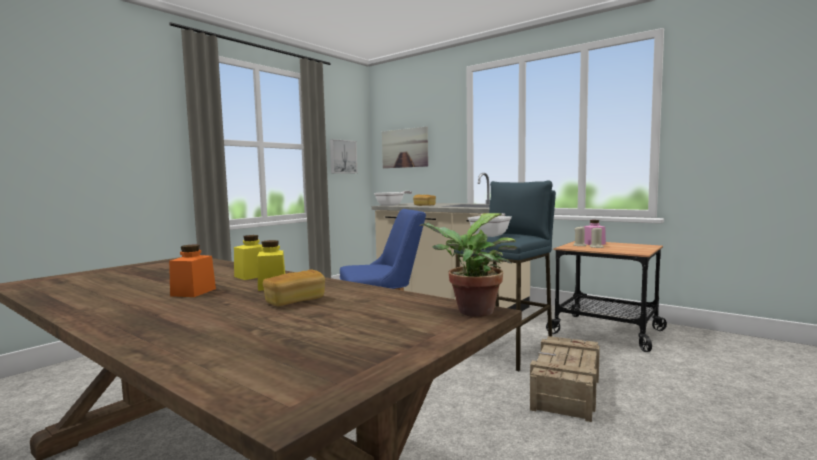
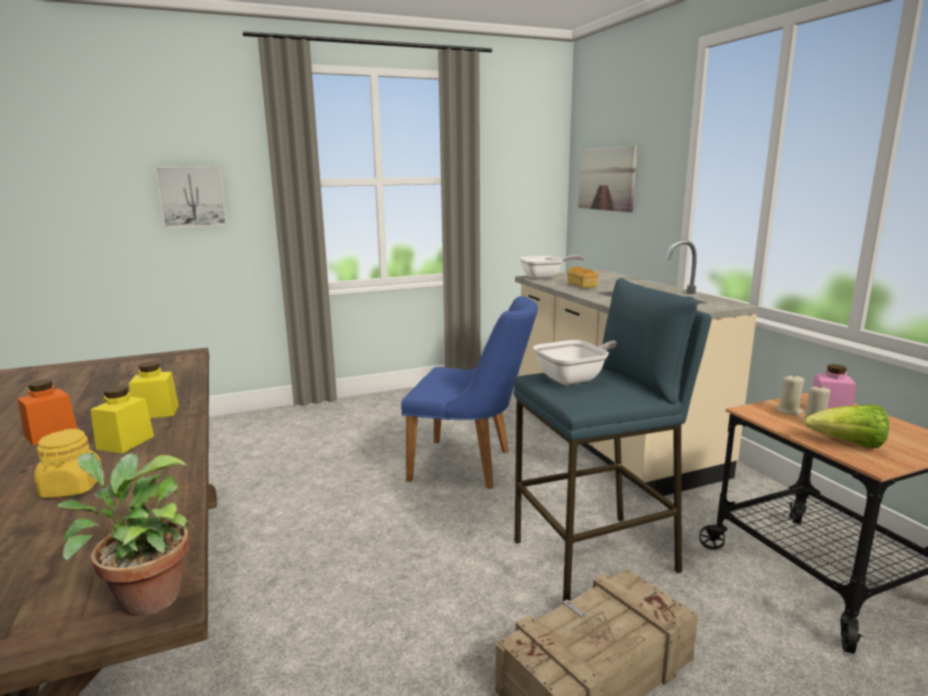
camera: 30 degrees right, 10 degrees up
(295, 301) = (72, 488): bread -> yellow jar
(342, 157) = (514, 191): picture -> picture (192, 196)
(620, 250) = (848, 444): none -> lettuce

